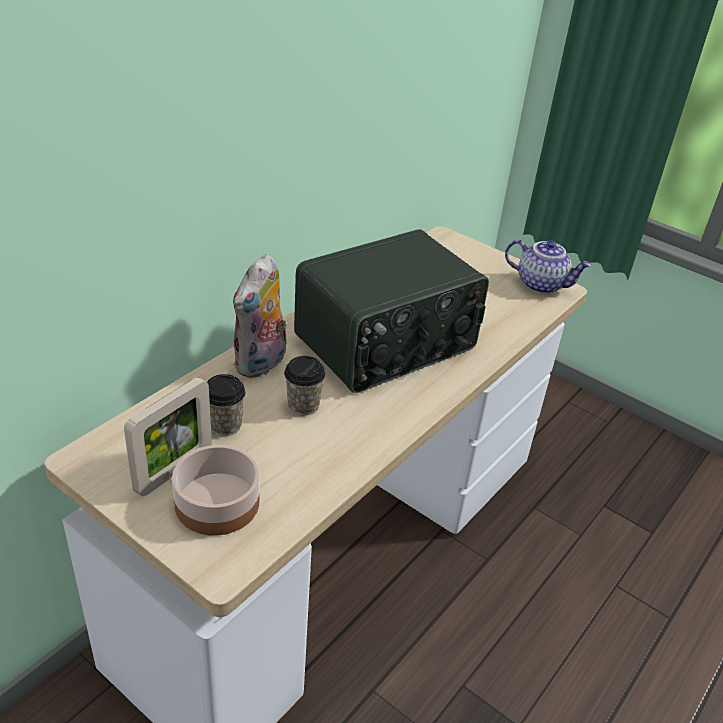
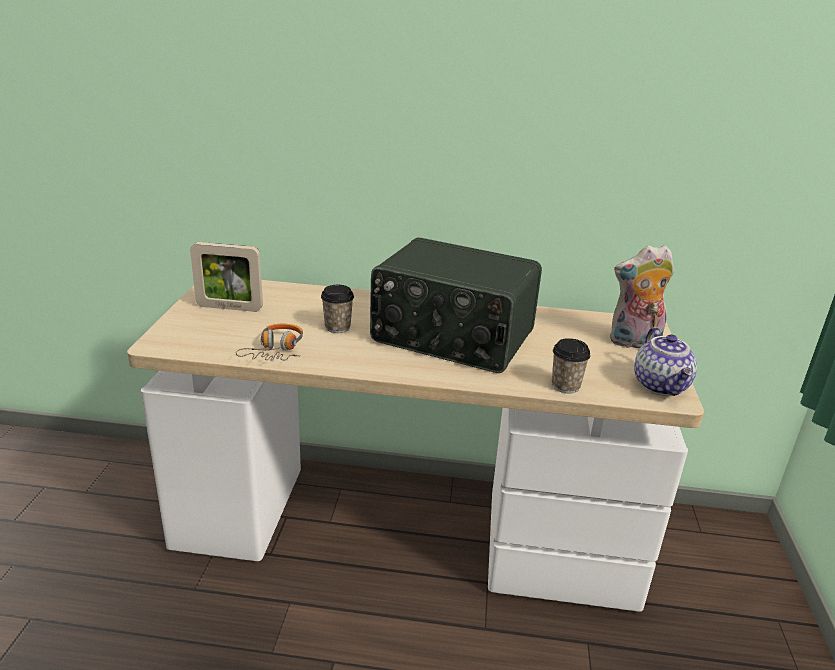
camera: 60 degrees right, 10 degrees down
(216, 503) = (212, 327): bowl -> none
(225, 425) = (287, 309): cup -> cup (565, 386)
(262, 364) = (364, 303): plush toy -> plush toy (634, 343)
(320, 470) = (276, 350): none -> headphones

